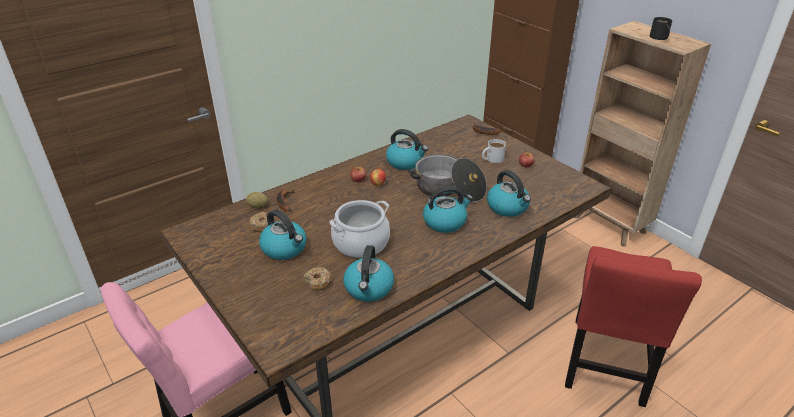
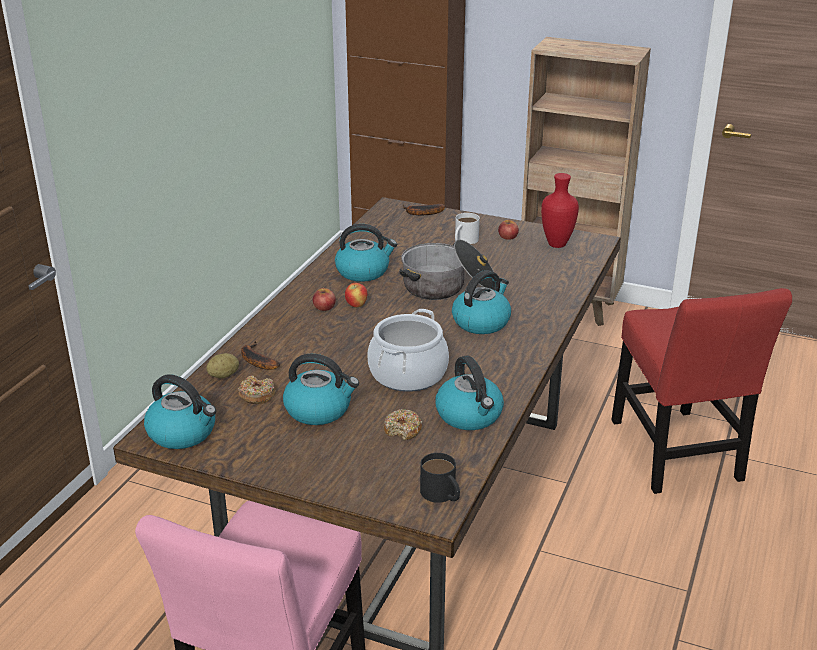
camera: 30 degrees left, 5 degrees down
(508, 207) = (534, 286): kettle -> kettle (183, 433)
(554, 180) = (556, 244): none -> red vase
(660, 38) = (595, 51): black mug -> black mug (442, 495)

